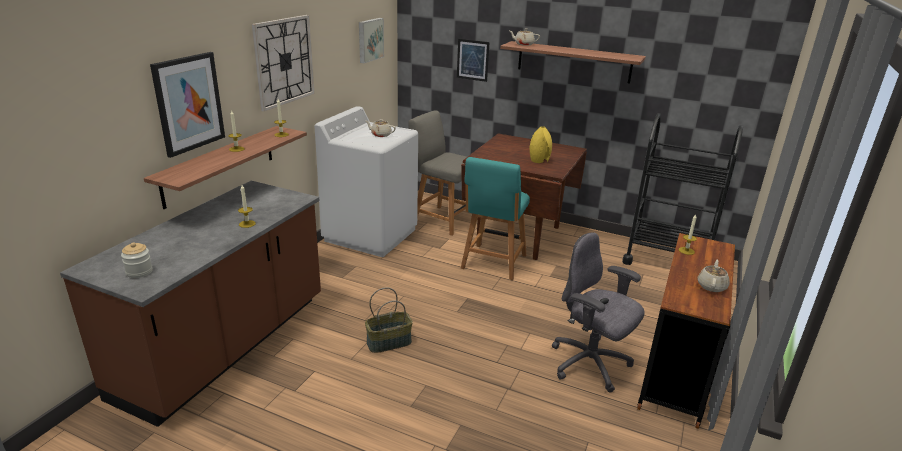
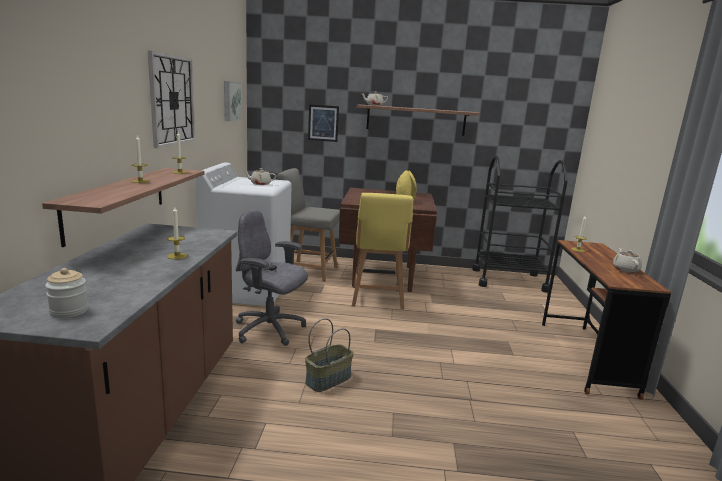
camera: 20 degrees left, 10 degrees down
(189, 103) = (91, 121): picture -> none
(493, 263) = (377, 298): turquoise chair -> yellow chair
(590, 365) = (520, 366): grey office chair -> grey office chair (270, 330)

